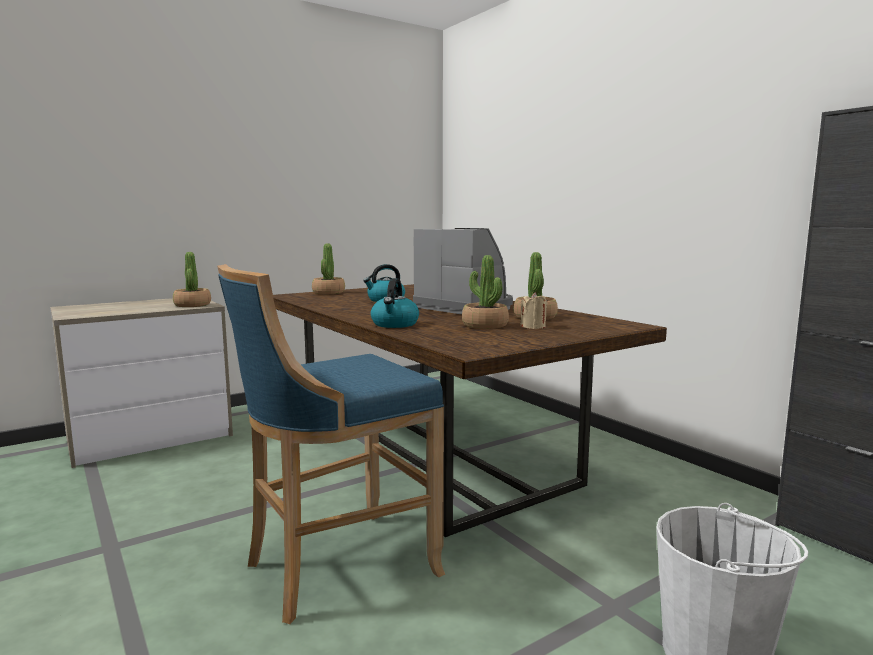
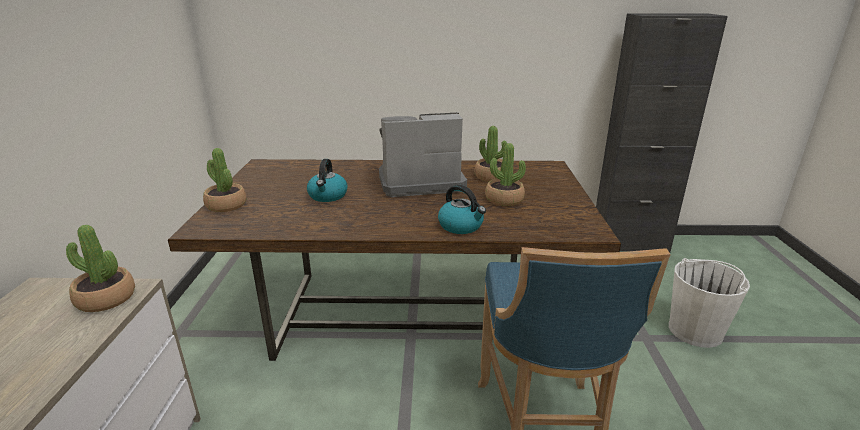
camera: 55 degrees left, 15 degrees up
(533, 327) = (527, 189): beige candle -> none

